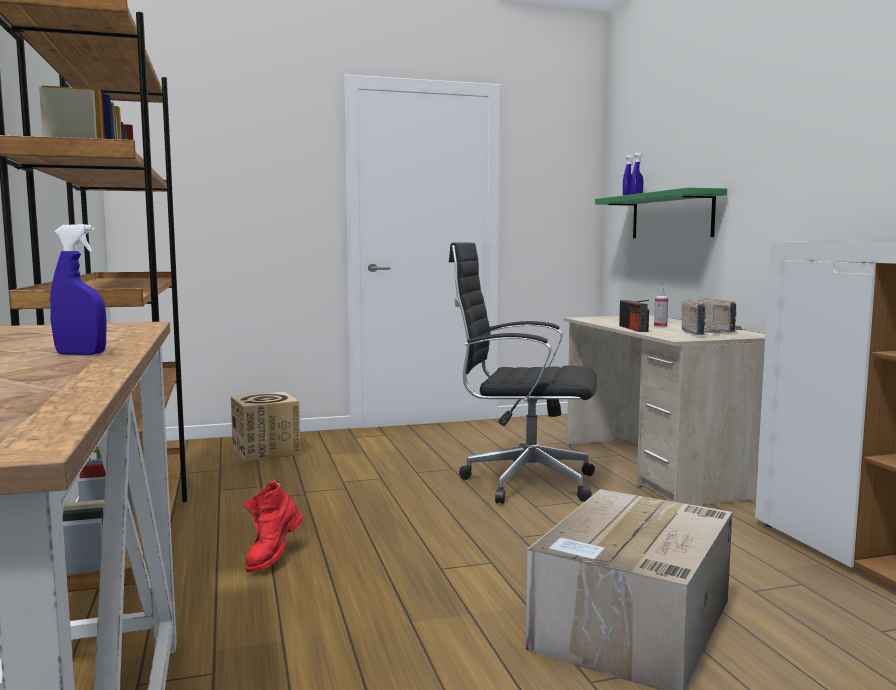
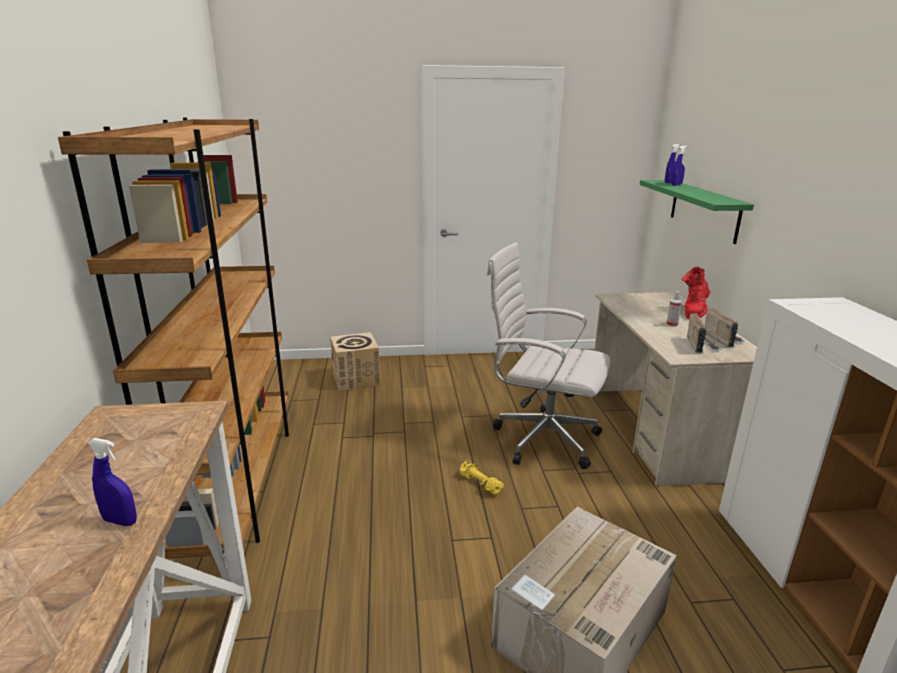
camera: 10 degrees right, 15 degrees up
(273, 557) = (334, 511): red boot -> red boot (694, 312)
(459, 522) = (479, 484): none -> yellow dumbbell
(522, 482) = (541, 438): black office chair -> white office chair
(633, 328) = (645, 328): radio -> none

